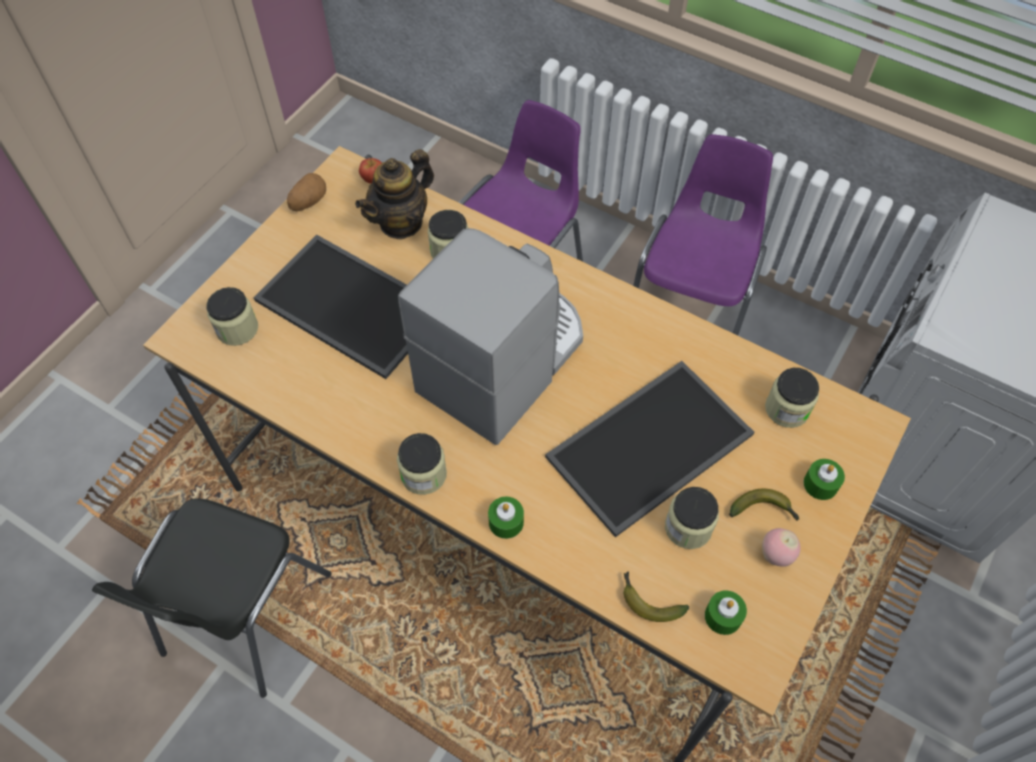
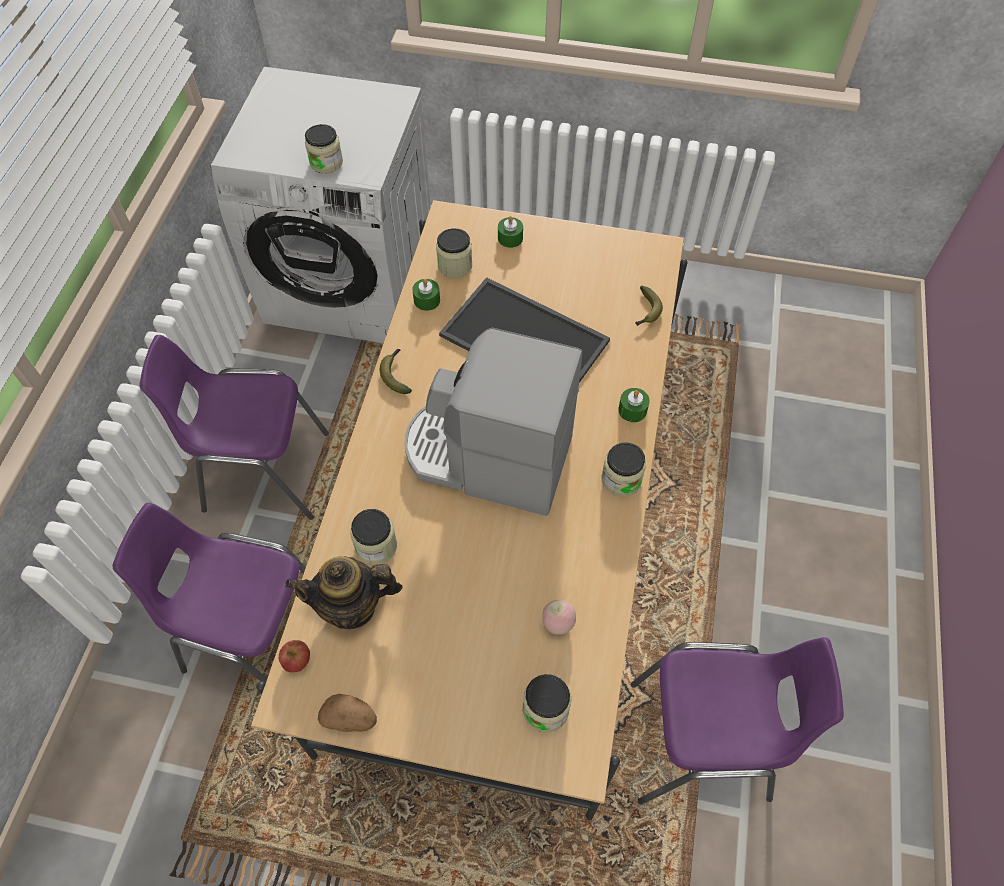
camera: 110 degrees left, 0 degrees up
(243, 616) = (703, 743): black chair -> purple chair
(346, 306) = (477, 614): tray -> none
(401, 222) = (351, 606): teapot -> teapot turned 150 degrees clockwise
(688, 527) = (580, 302): jar -> jar (326, 162)
(723, 616) = (634, 271): green candle -> green candle (427, 300)
(764, 510) = (546, 264): banana -> banana (396, 374)
(776, 555) = (576, 252): apple -> apple (558, 623)

